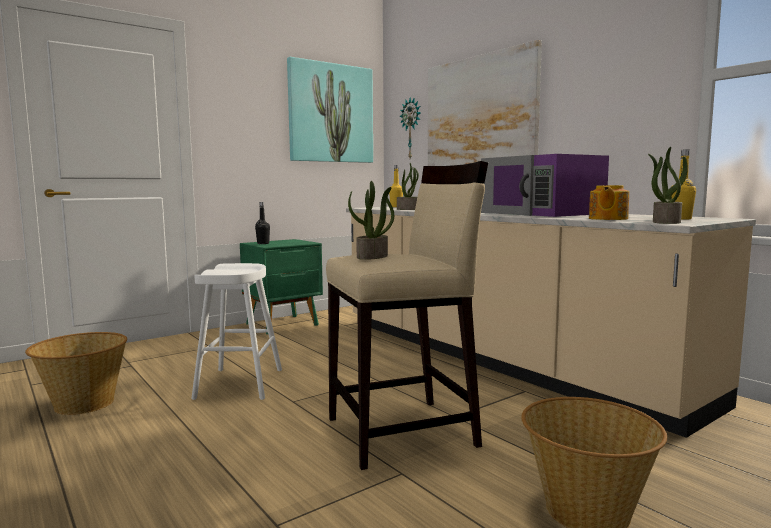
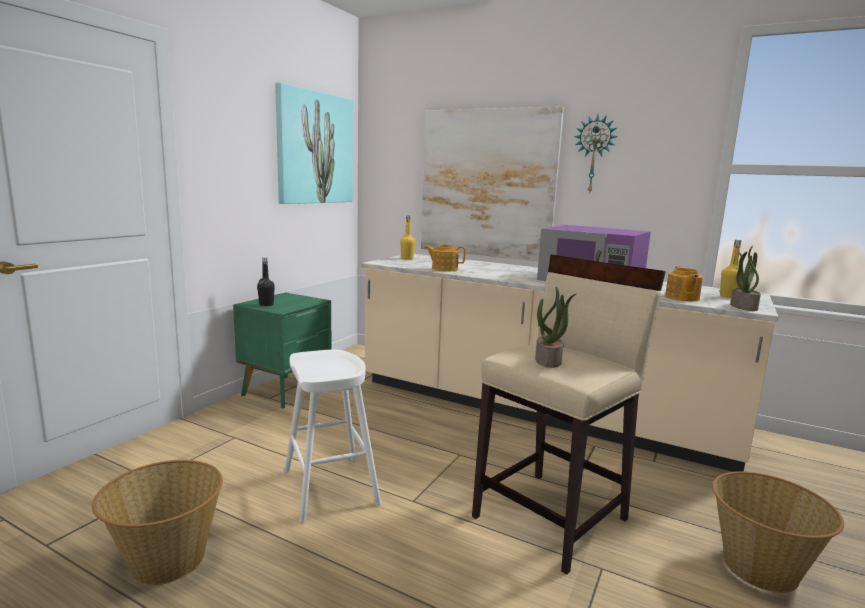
camera: 25 degrees left, 5 degrees up
(408, 209) = (444, 269): potted plant -> teapot
(412, 128) = (399, 169): wall clock -> wall clock (594, 154)

